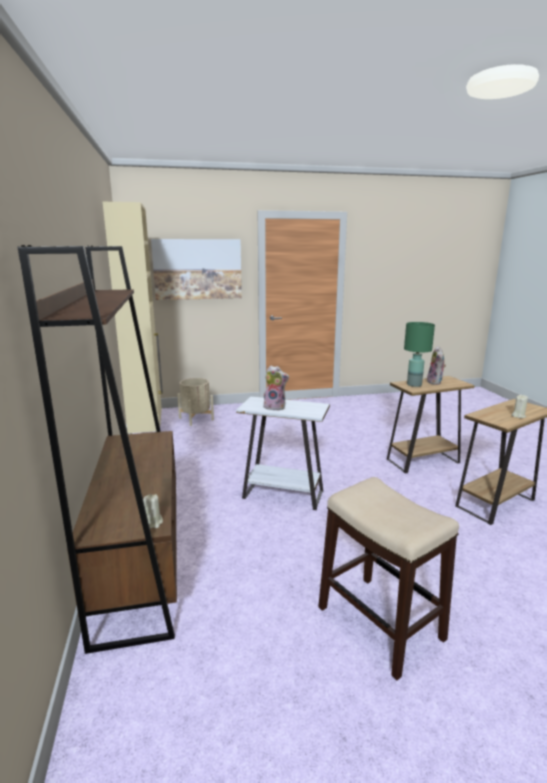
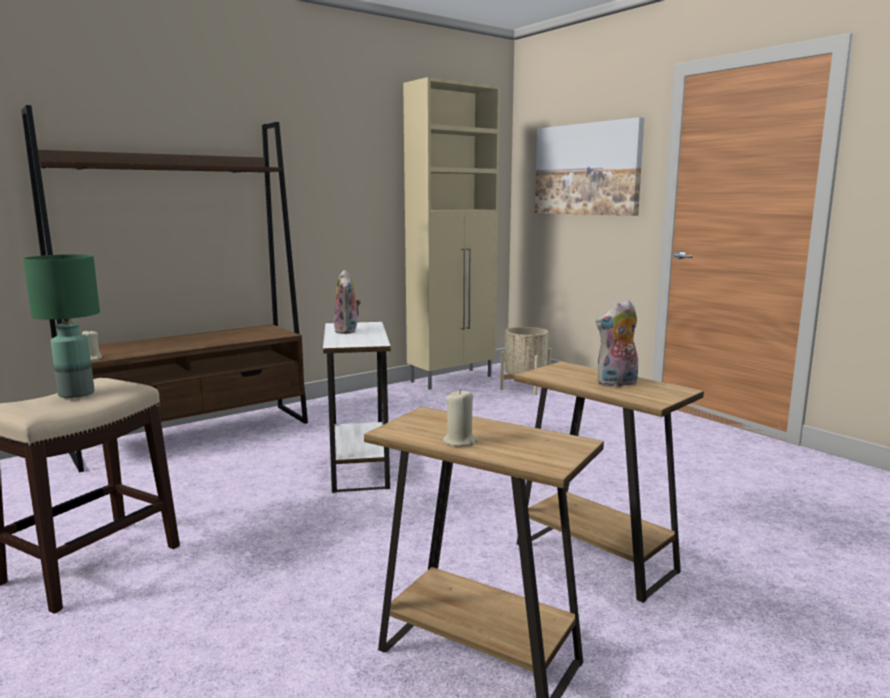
camera: 65 degrees right, 5 degrees down
(414, 384) = (571, 372): green table lamp -> green table lamp (77, 394)

